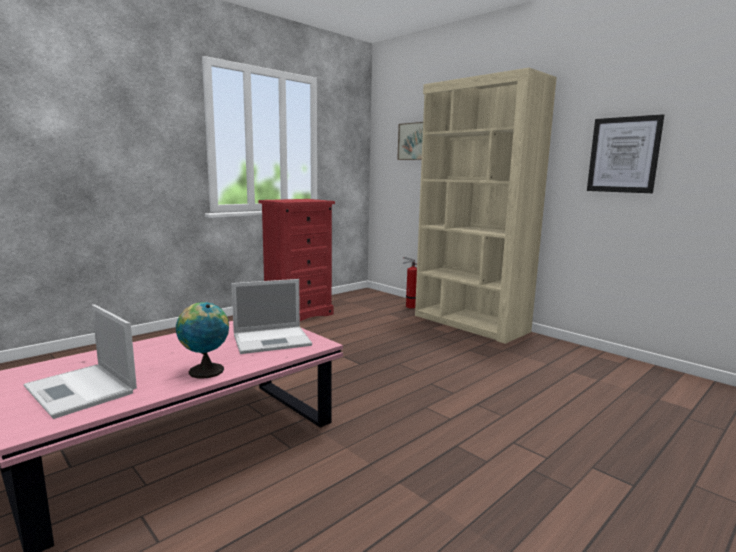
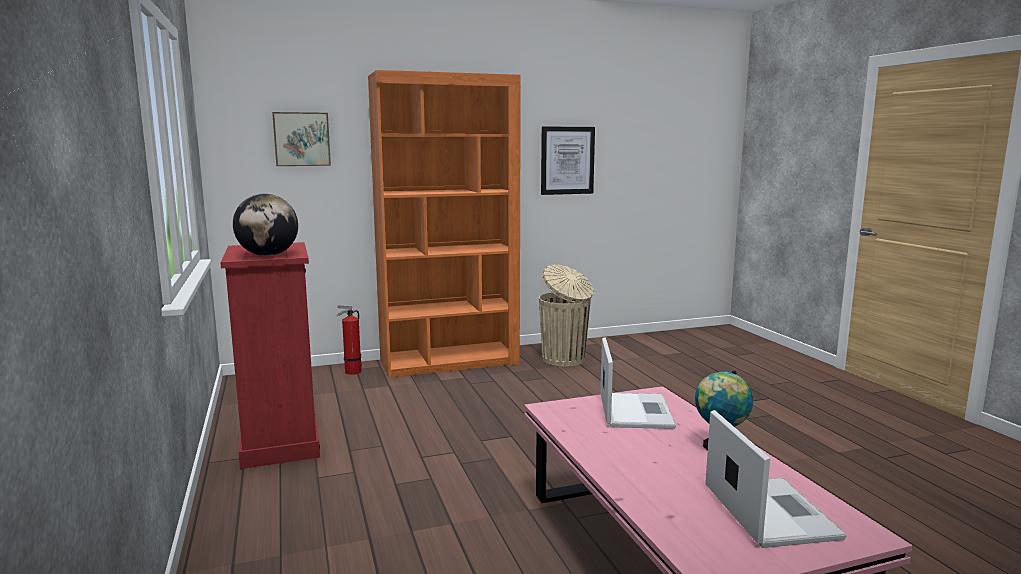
camera: 65 degrees left, 0 degrees up
(82, 390) = (768, 511): laptop -> laptop turned 75 degrees counterclockwise
(283, 200) = (268, 255): none -> globe
(470, 323) = (450, 362): beige bookcase -> orange bookcase
(547, 357) = (564, 360): none -> beige trash can

